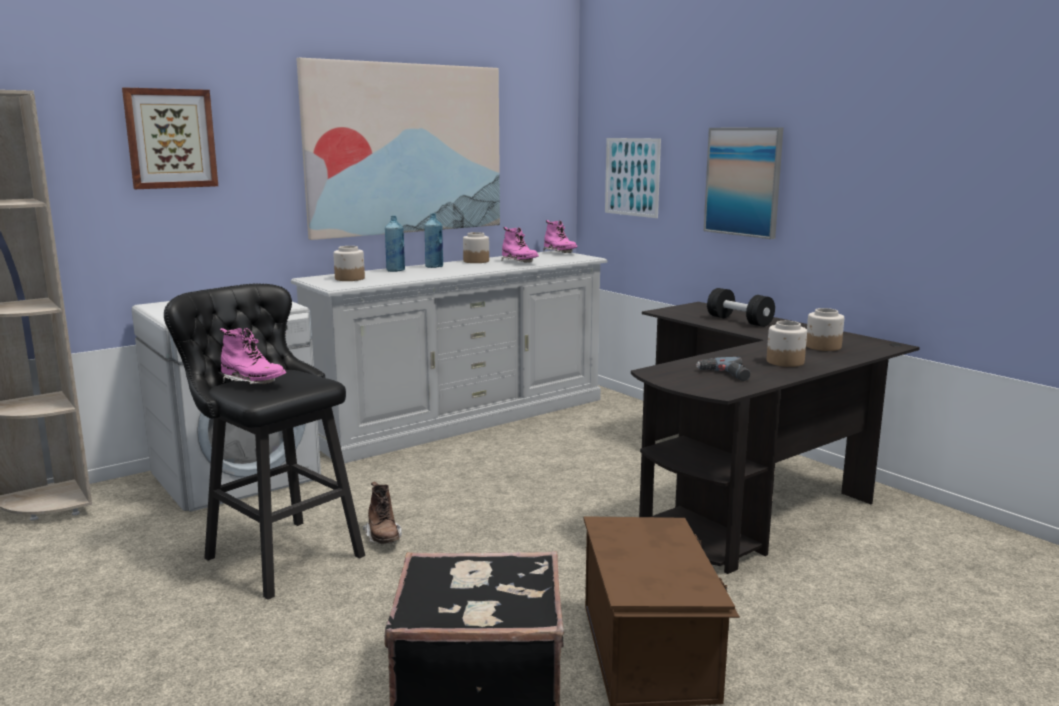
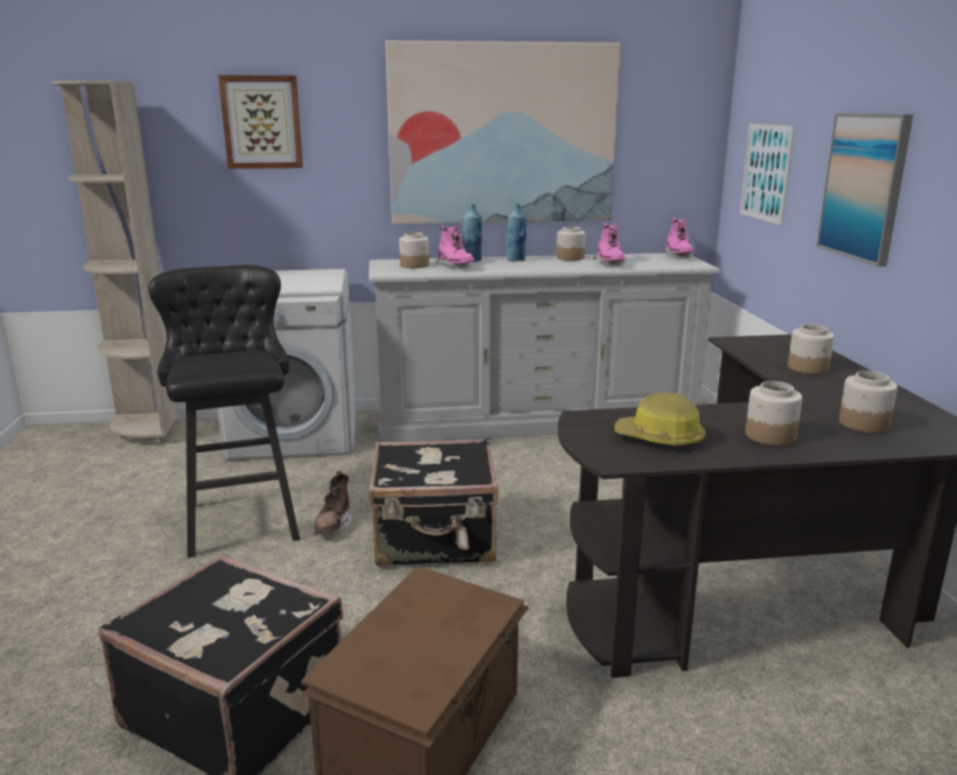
camera: 30 degrees right, 5 degrees up
(253, 383) = (208, 359): pink boot -> pink boot (455, 267)
(490, 524) = (436, 540): none -> black suitcase
(725, 375) = (659, 438): power drill -> hard hat
(739, 321) = (808, 368): black dumbbell -> jar

